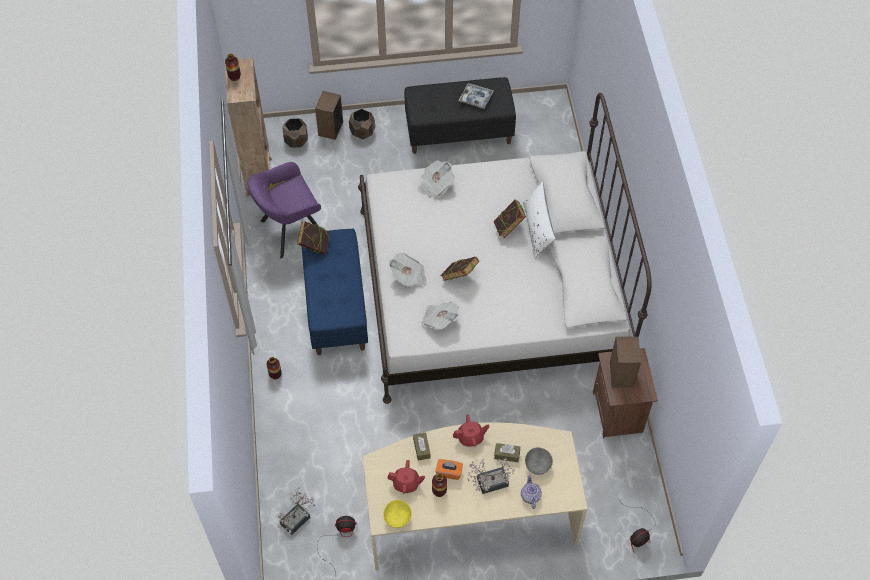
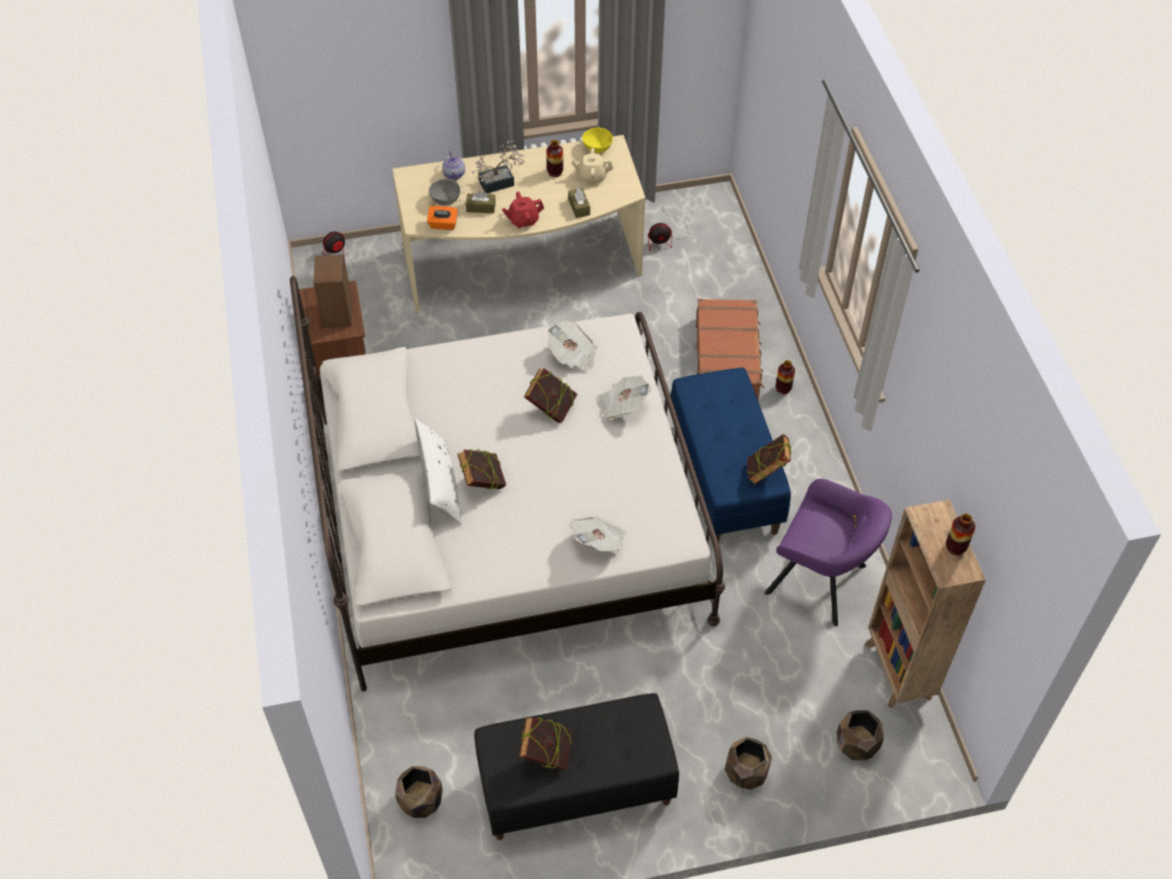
camera: 175 degrees right, 5 degrees down
(290, 230) = (820, 582): purple armchair -> purple armchair turned 60 degrees clockwise
(298, 518) = (714, 251): potted plant -> none
(312, 405) = (727, 359): none -> brown suitcase
(330, 129) = (803, 775): speaker -> none
(406, 483) = (592, 176): red teapot -> beige teapot
(449, 472) = (545, 188): orange tissue box -> orange tissue box (443, 225)
(476, 98) = (546, 755): tray -> book
(546, 131) = (420, 801): none -> brown planter

